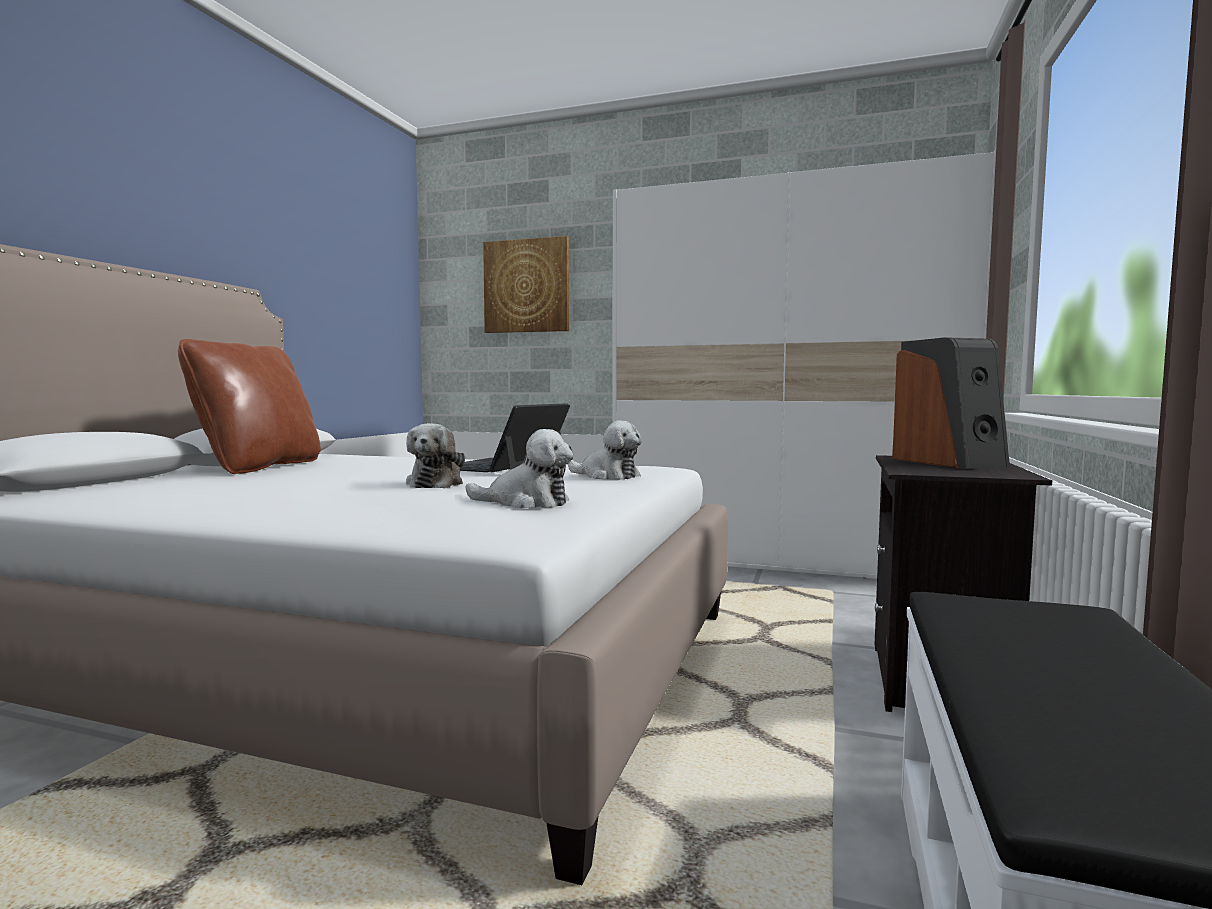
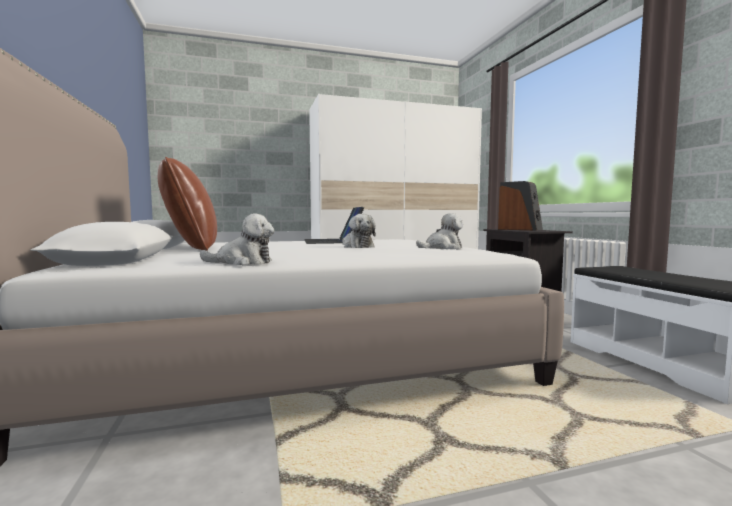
camera: 35 degrees left, 0 degrees up
(527, 286) = (234, 140): picture -> none
(607, 476) = (404, 241): plush toy -> plush toy (243, 262)

